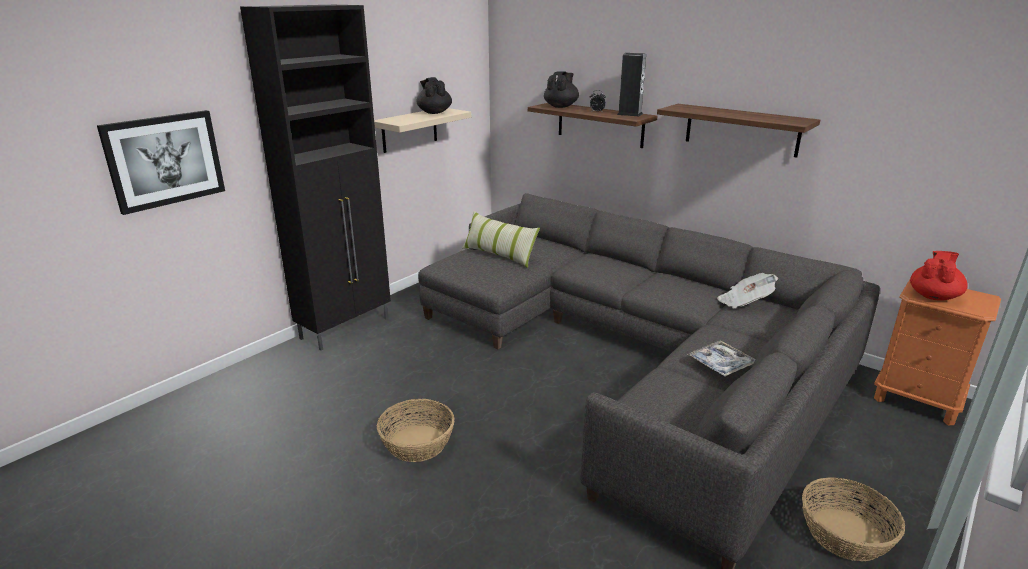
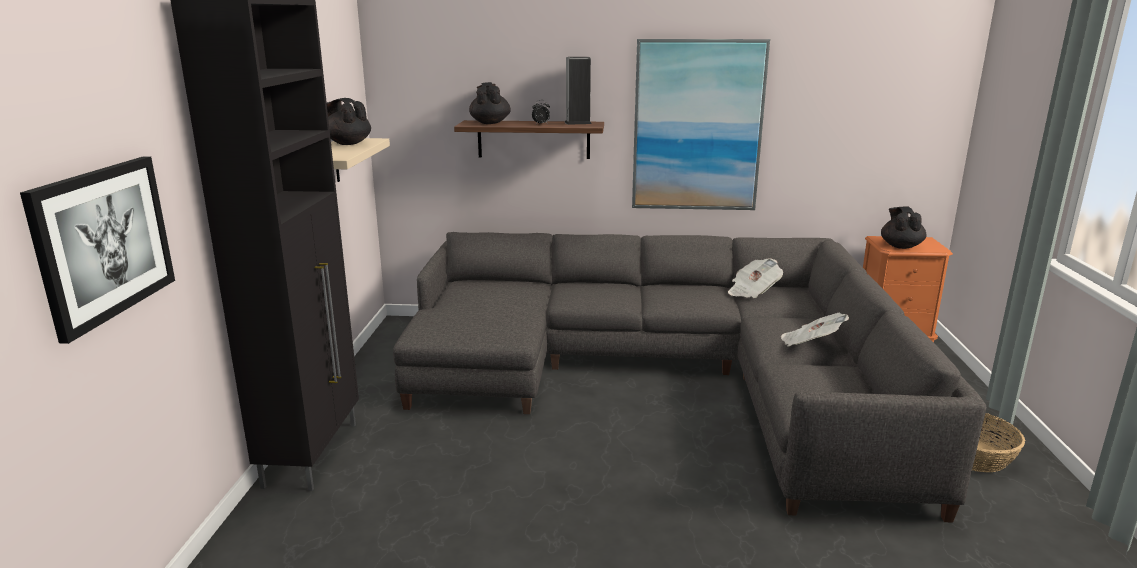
camera: 35 degrees left, 5 degrees down
(418, 443) = (572, 539): basket -> none
(499, 255) = (473, 306): pillow -> none
(721, 364) = (810, 344): tray -> newspaper
(741, 130) = (697, 126): shelf -> picture
(933, 296) = (900, 246): red teapot -> black teapot

